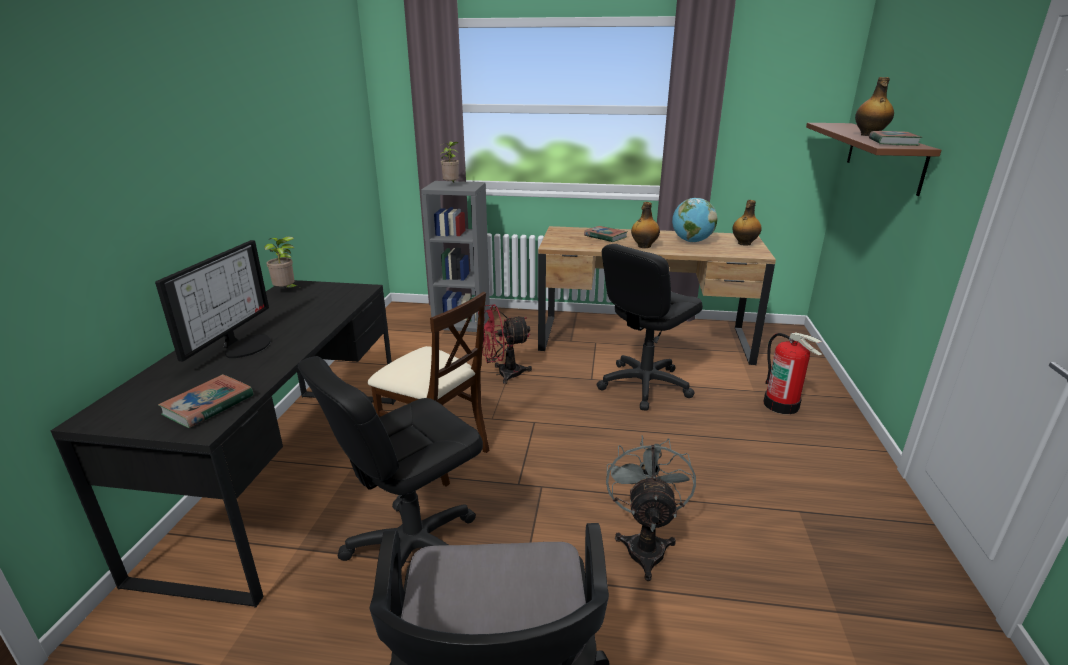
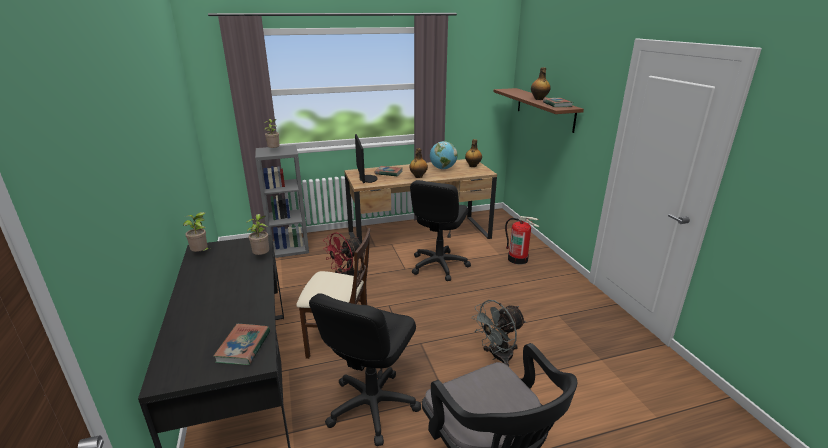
camera: 25 degrees left, 0 degrees up
(243, 345) = (217, 301): monitor -> monitor (366, 179)
(344, 307) = (262, 256): none -> potted plant
(645, 544) = (497, 357): grey fan -> grey fan turned 105 degrees counterclockwise

